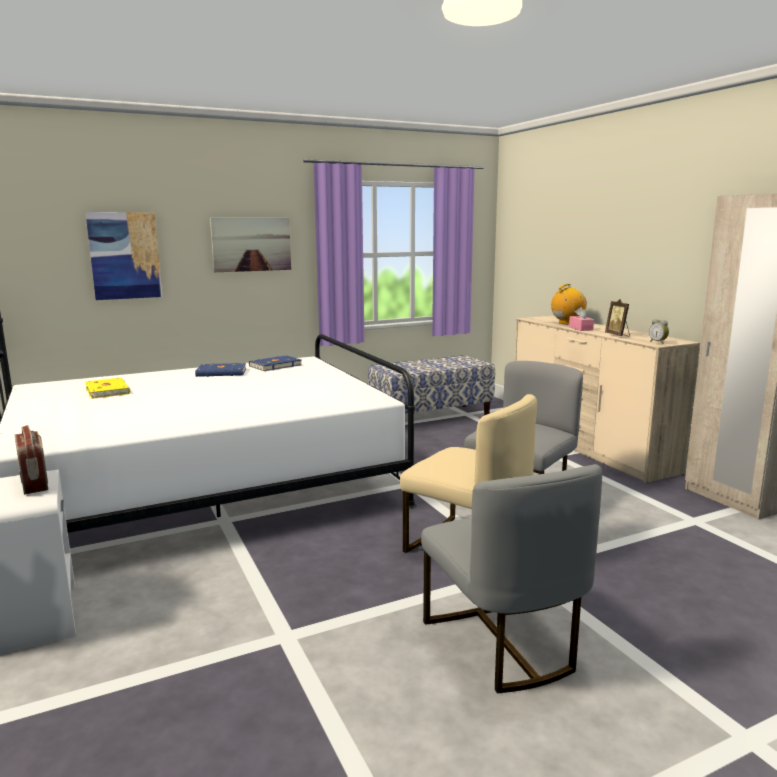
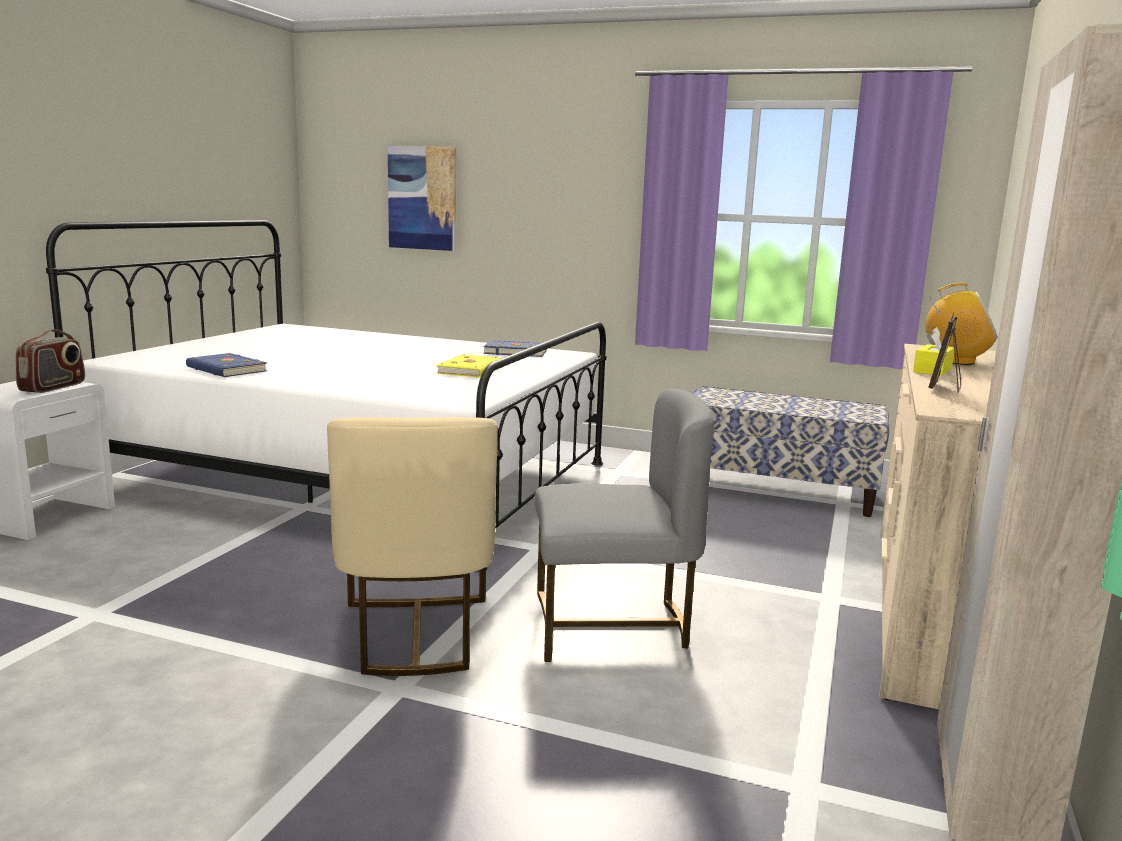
camera: 45 degrees right, 0 degrees up
(108, 390) = (311, 340): yellow book -> yellow book (472, 370)
(221, 373) = (444, 347): blue book -> blue book (225, 369)
(251, 244) = (565, 192): picture -> none
(503, 644) = (179, 734): grey chair -> none
(580, 328) = (932, 370): pink tissue box -> yellow tissue box
(658, 342) = (960, 410): alarm clock -> none

